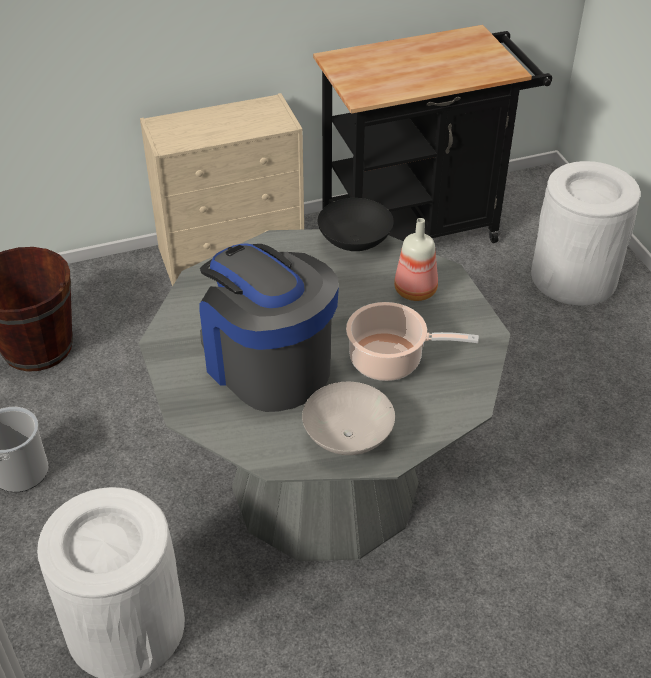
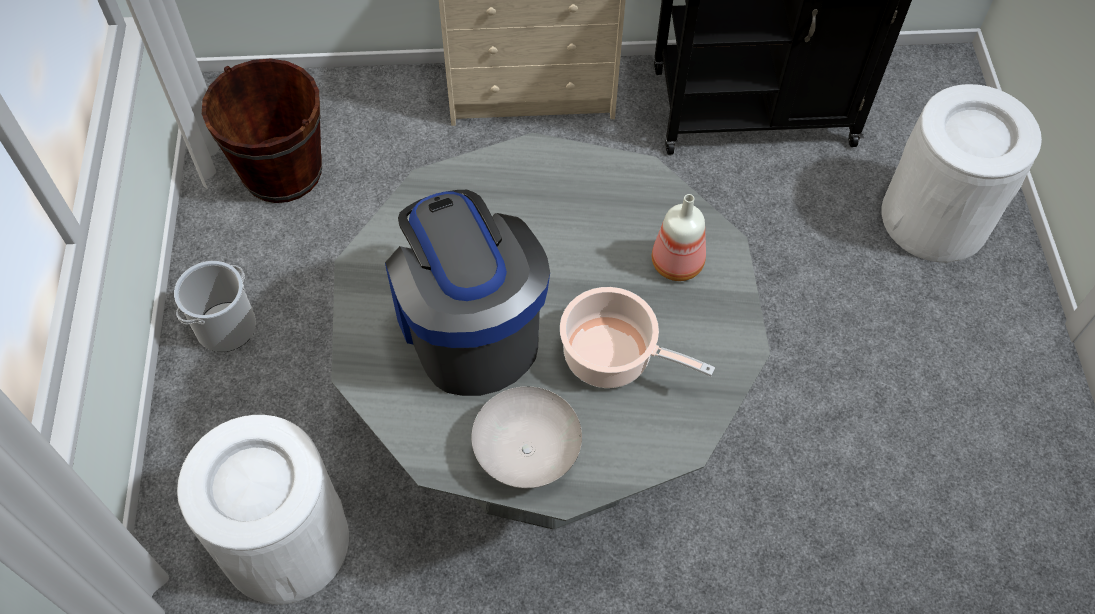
camera: 15 degrees right, 15 degrees up
(353, 243) = (626, 174): black bowl -> none

